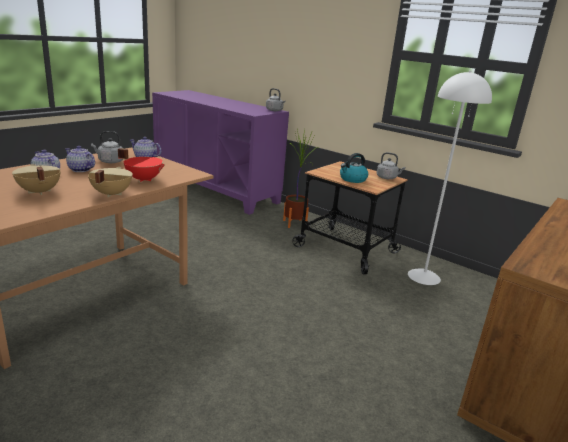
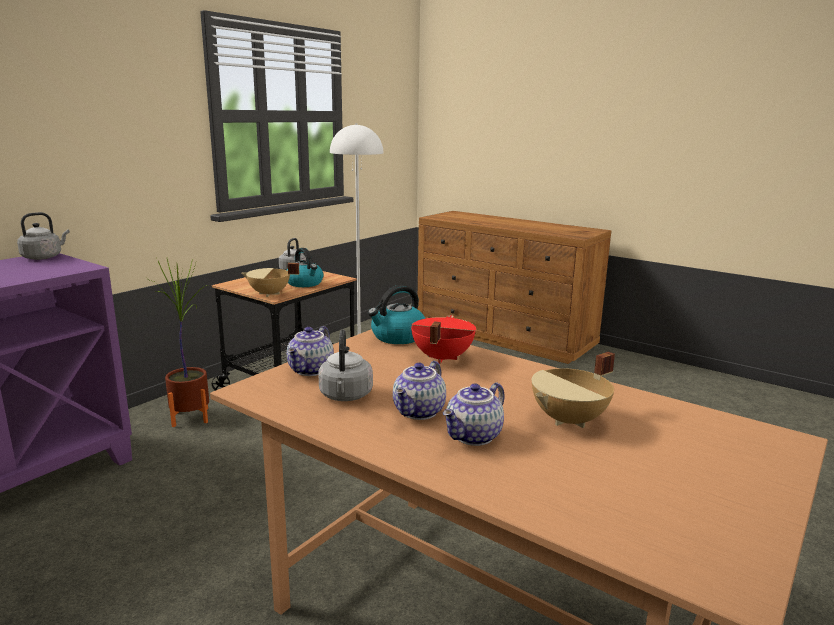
camera: 90 degrees left, 5 degrees down
(110, 194) = (527, 369): beige cooking pot -> beige cooking pot (269, 294)
(184, 174) = (398, 337): none -> kettle

